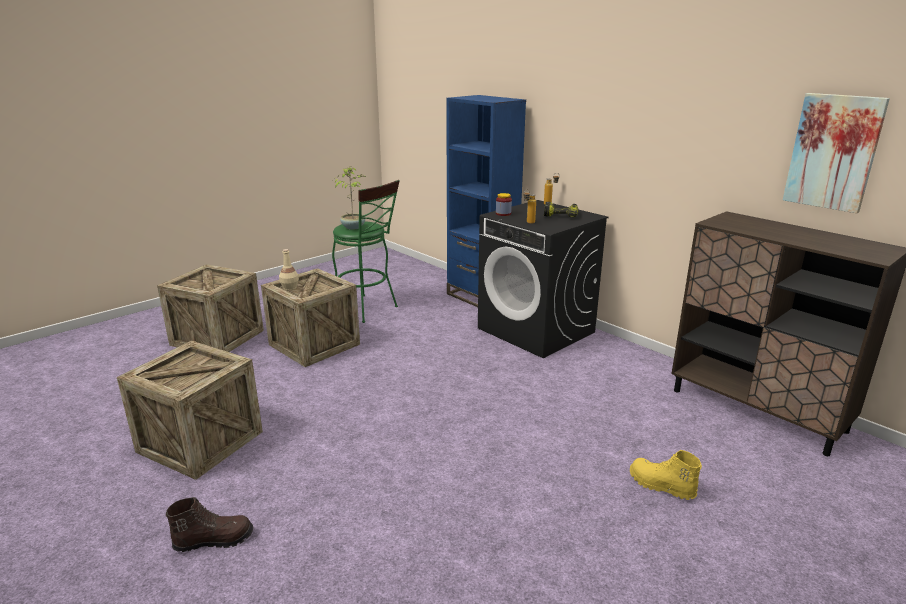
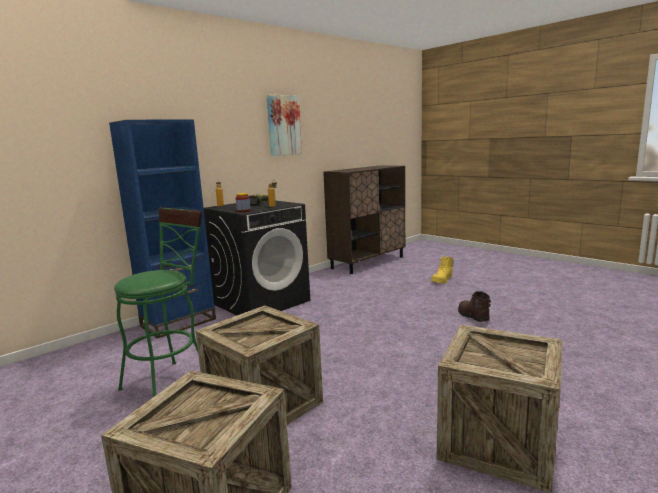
camera: 90 degrees left, 10 degrees down
(214, 540) = (607, 396): brown boot -> brown boot (472, 316)
(289, 288) = (254, 342): beige bottle -> none
(353, 227) = (157, 277): potted plant -> none
(833, 152) = (350, 131): picture -> picture (284, 125)

